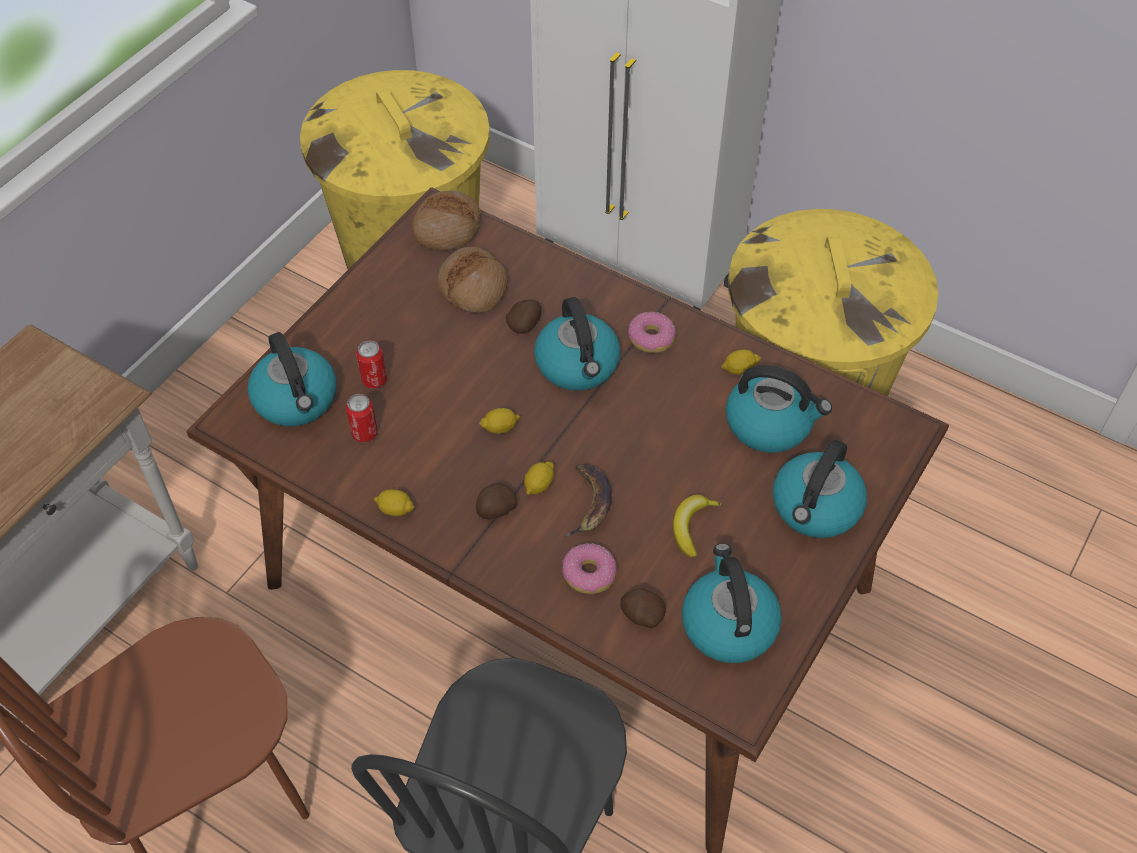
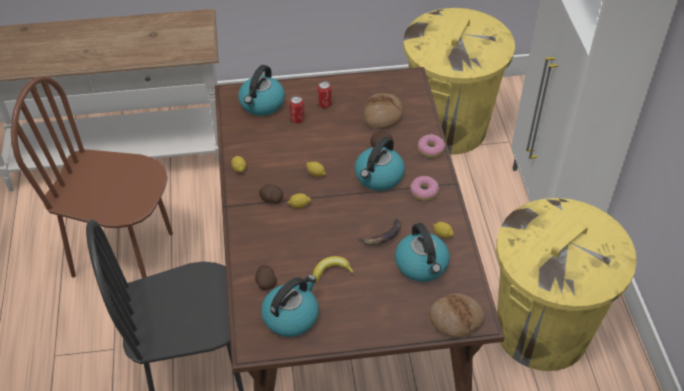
camera: 50 degrees right, 5 degrees down
(364, 433) = (267, 134): can -> can (324, 104)
(447, 228) = (405, 86): bread -> bread (456, 319)
(588, 574) = (269, 251): donut -> donut (430, 149)
(589, 503) = (307, 228): banana -> banana (382, 236)
(815, 508) = (390, 311): kettle -> none

